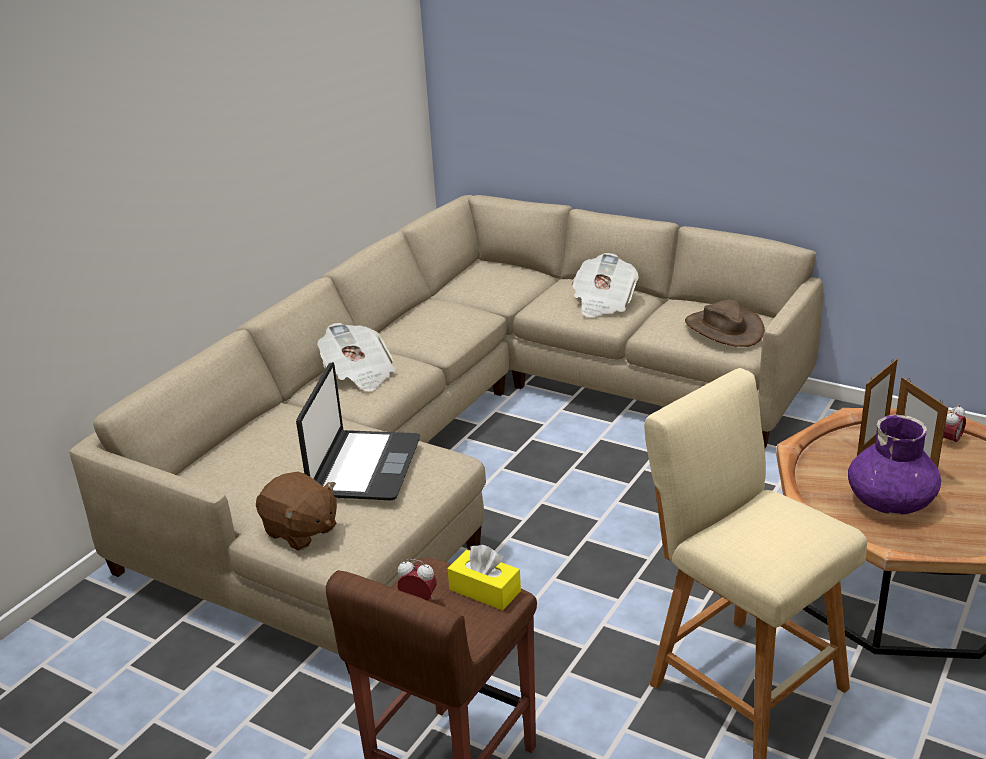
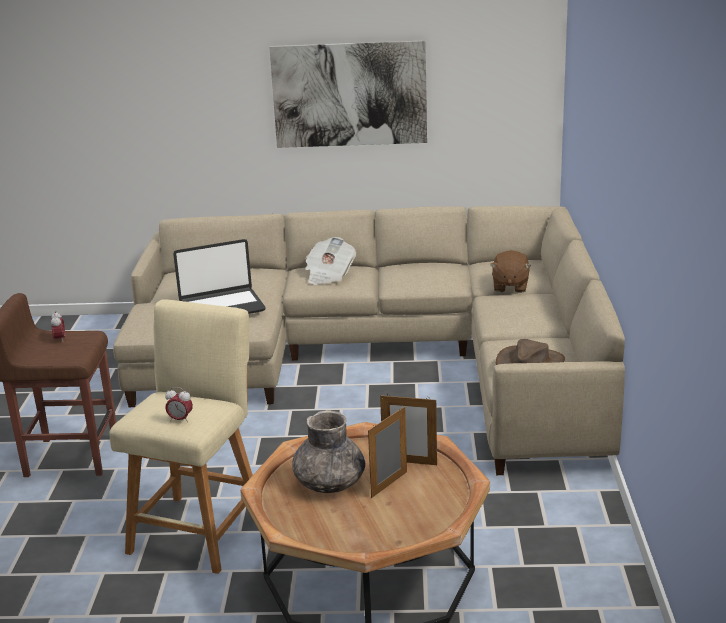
camera: 60 degrees right, 5 degrees down
(254, 130) = (349, 94): none -> picture
(300, 531) = (151, 314): brown plush toy -> brown plush toy (509, 286)
(485, 590) = (78, 352): yellow tissue box -> none
(603, 303) = (521, 314): newspaper -> none
(890, 502) = (329, 483): purple vase -> grey vase
(950, 441) = (447, 495): alarm clock -> alarm clock (180, 420)

